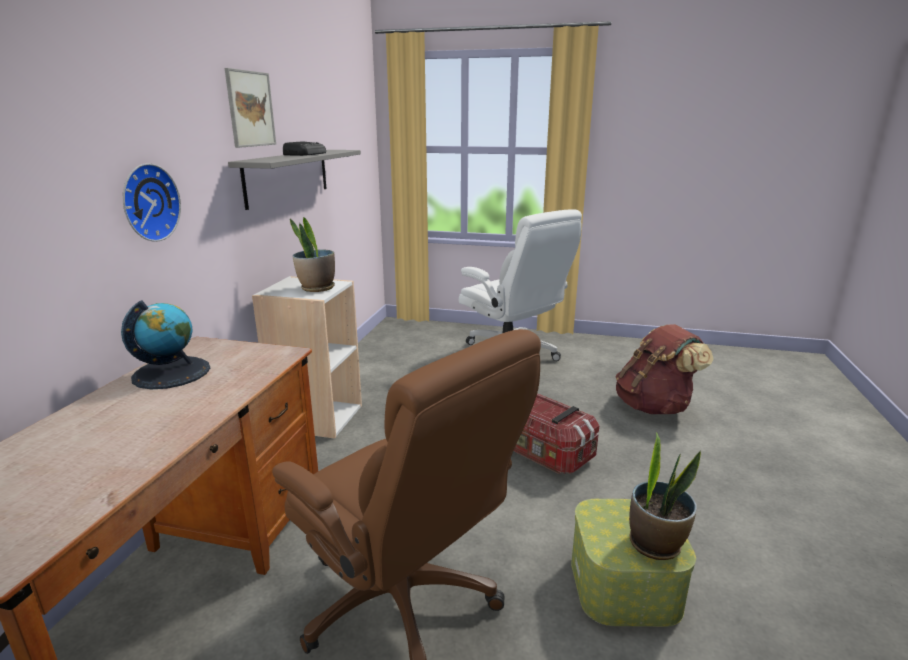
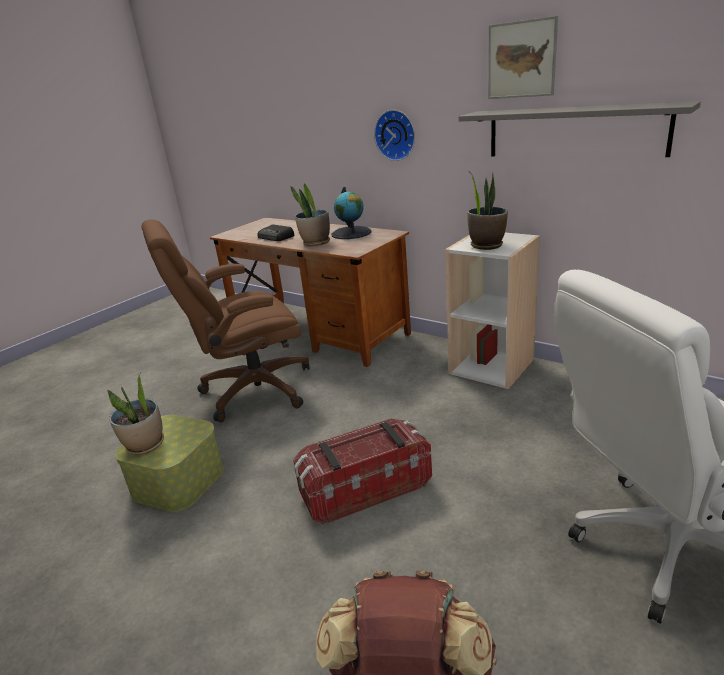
camera: 115 degrees right, 5 degrees up
(218, 391) = (315, 243): none -> potted plant
(305, 154) = (573, 108): radio -> radio (276, 237)

